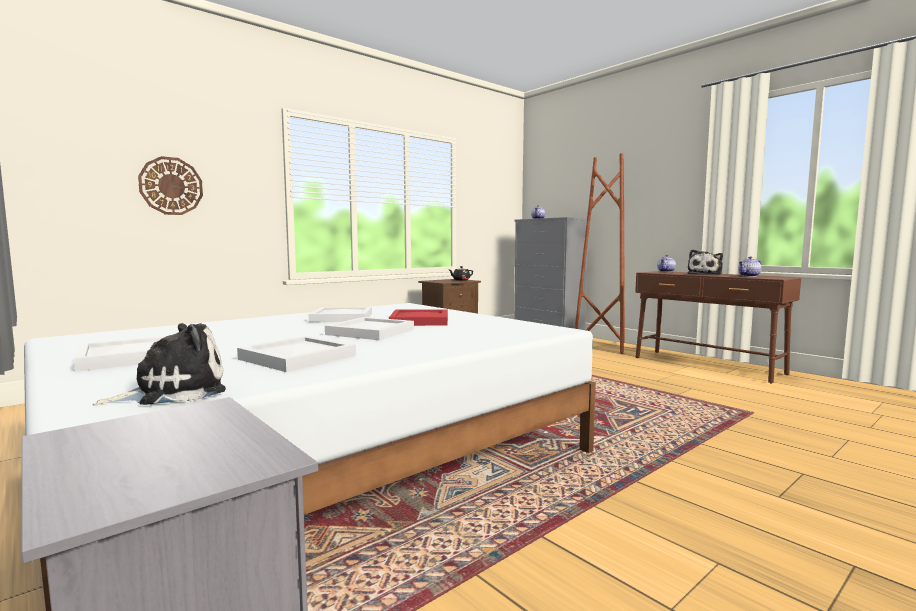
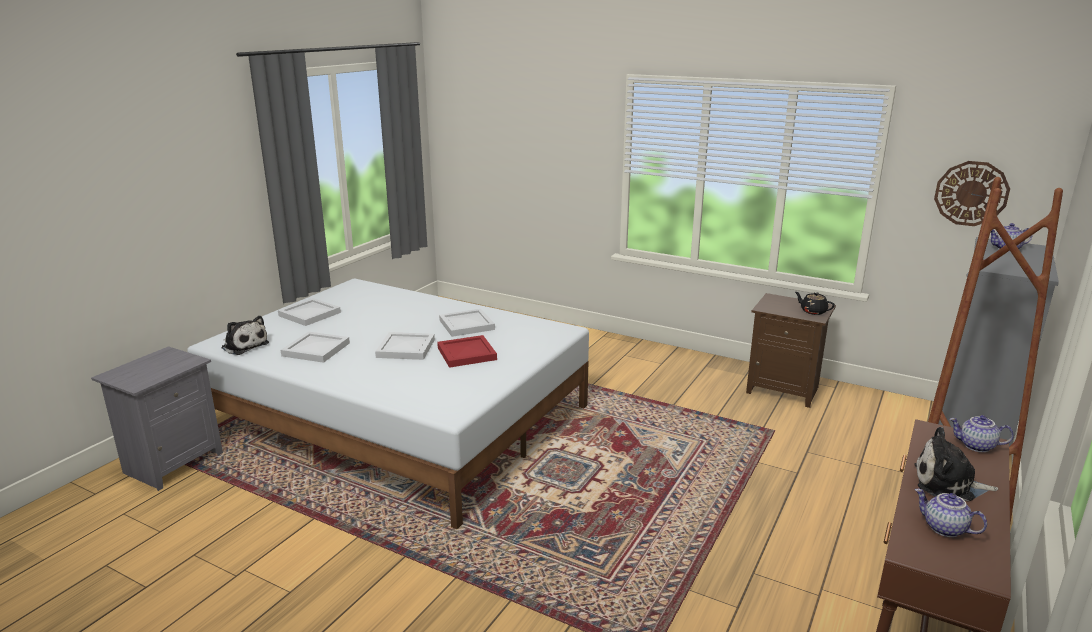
camera: 70 degrees right, 15 degrees up
(171, 186) = (529, 156): wall clock -> wall clock (971, 193)

